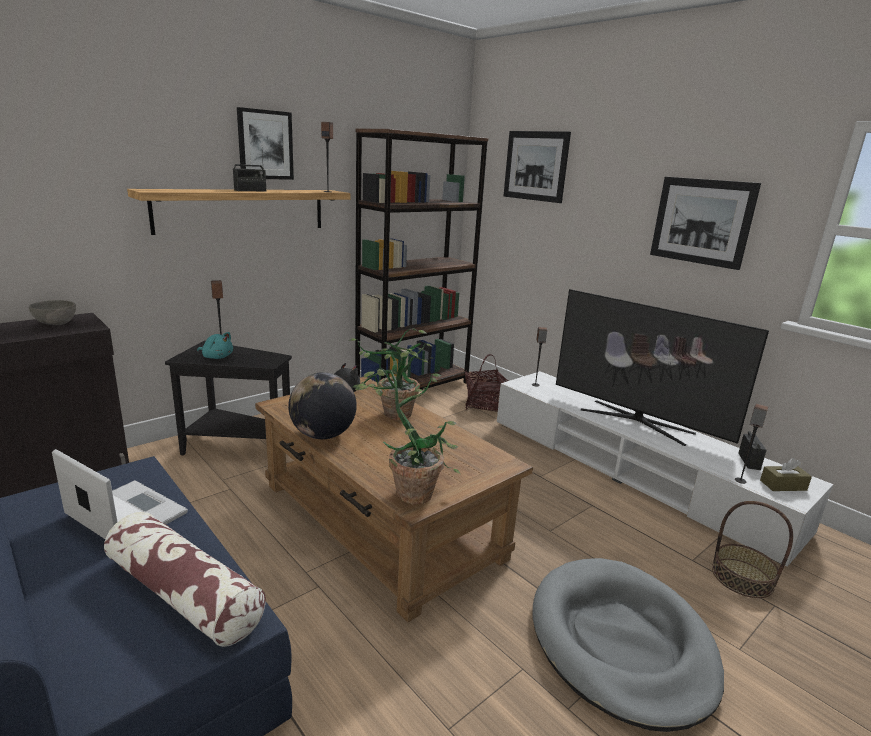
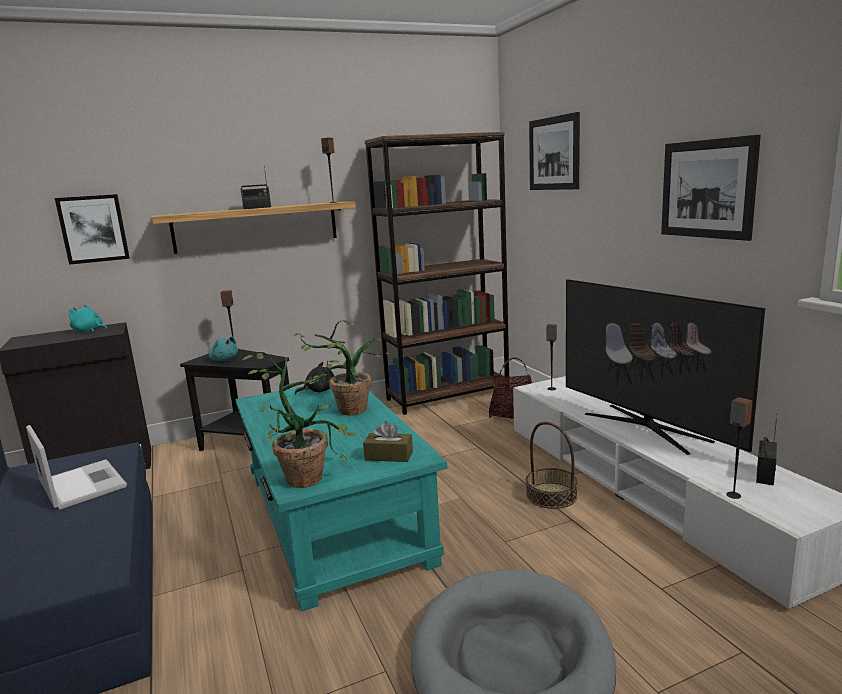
camera: 20 degrees right, 5 degrees down
(56, 324) = (89, 331): grey bowl -> turquoise plush toy
(183, 594) = (74, 547): pillow -> none
(265, 145) = (275, 166): picture -> picture (93, 229)
(323, 435) = (268, 426): globe -> none
(379, 519) = (334, 516): brown coffee table -> turquoise coffee table
(742, 578) = (716, 615): basket -> basket (551, 495)
(783, 485) = (792, 504): brown tissue box -> brown tissue box (389, 456)

